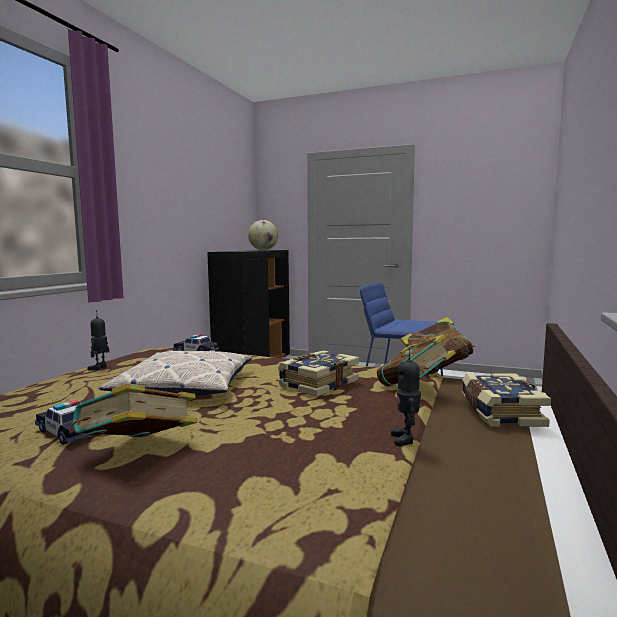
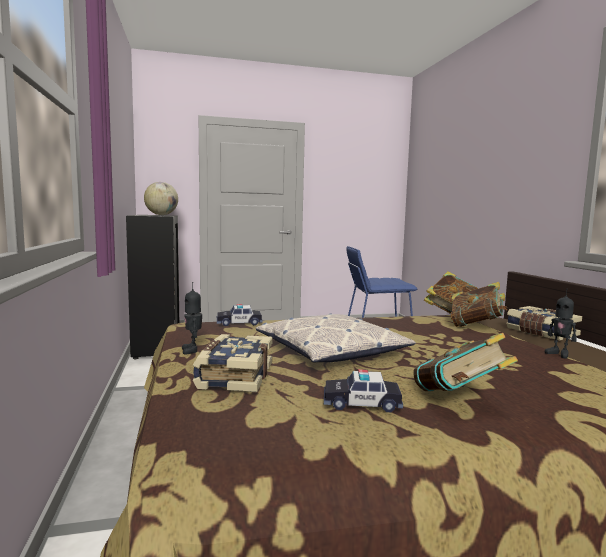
camera: 35 degrees left, 0 degrees up
(318, 384) = (417, 332): book -> book (233, 376)

